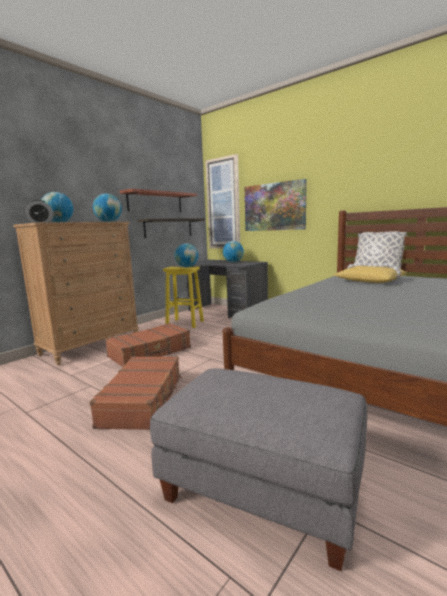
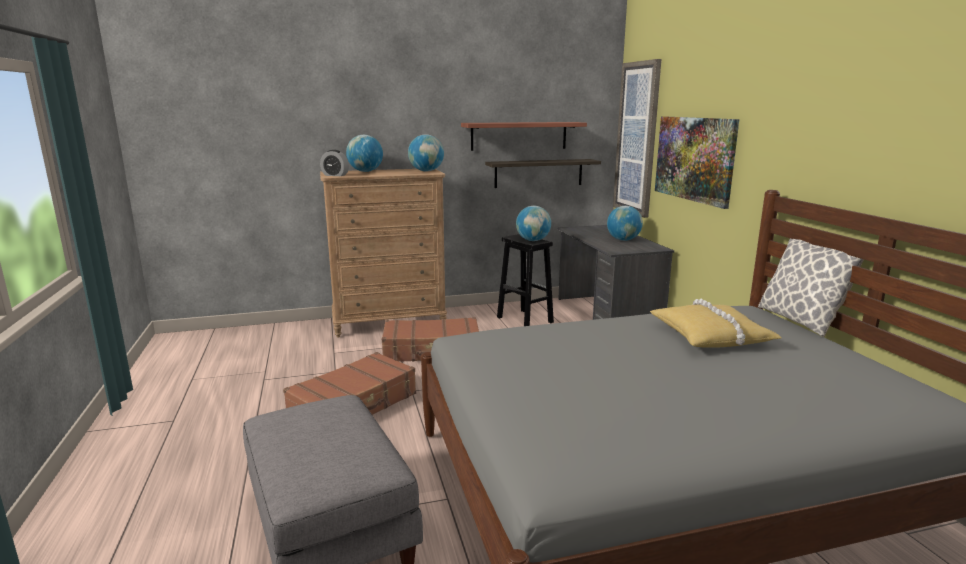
camera: 35 degrees right, 5 degrees up
(184, 323) = (524, 319): yellow stool -> black stool

